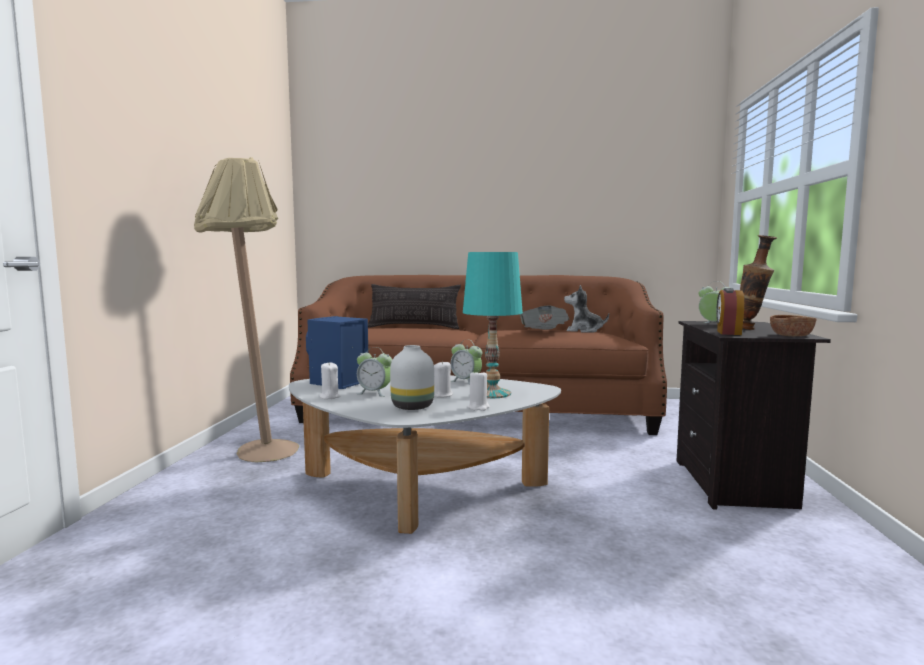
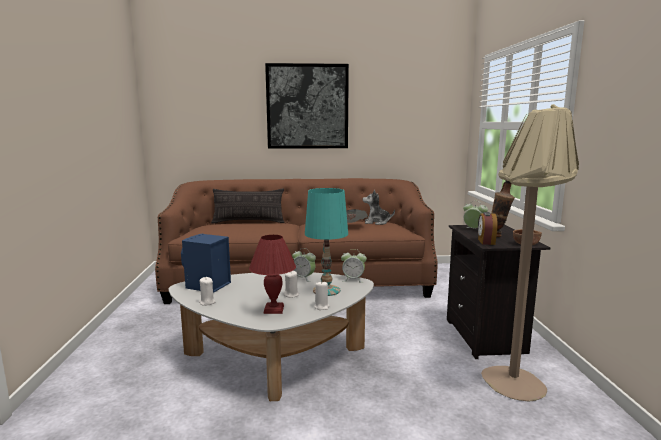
camera: 10 degrees left, 5 degrees up
(255, 456) = (138, 340): beige floor lamp -> beige floor lamp (513, 391)
(374, 393) = (240, 296): alarm clock -> alarm clock (353, 279)
(411, 407) = (273, 310): white vase -> red table lamp
(496, 182) = (307, 106): none -> picture

